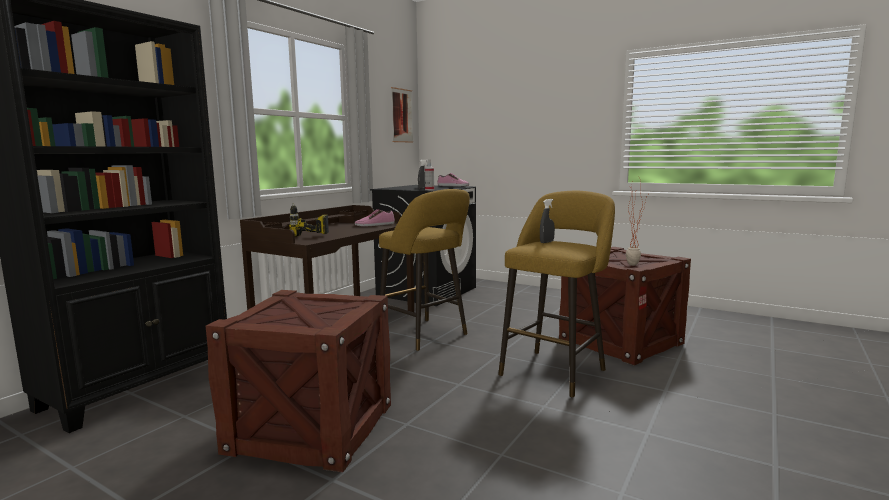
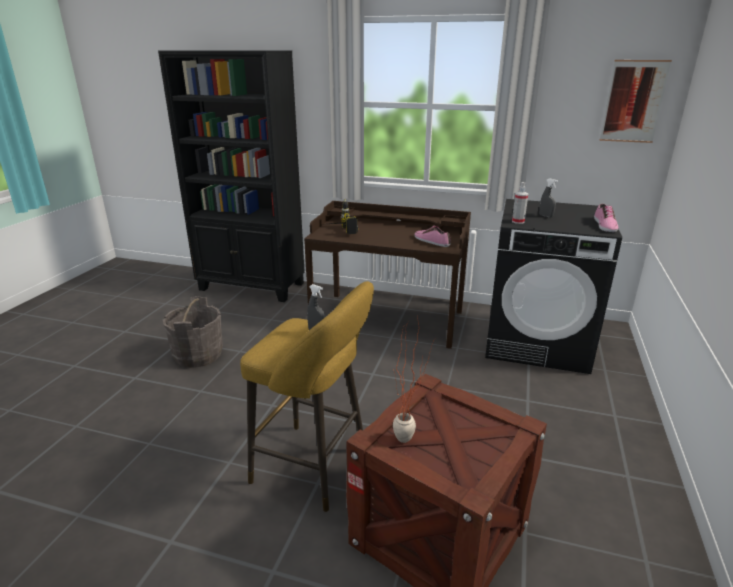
camera: 75 degrees right, 15 degrees up
(312, 428) = (198, 355): crate -> grey bucket
(426, 335) = (385, 367): yellow stool -> none

